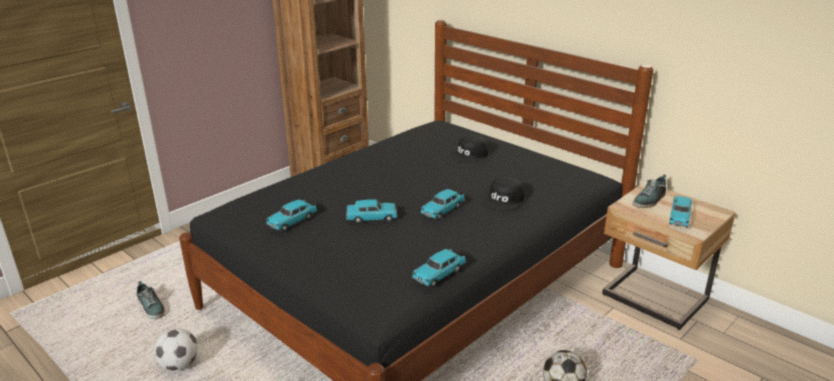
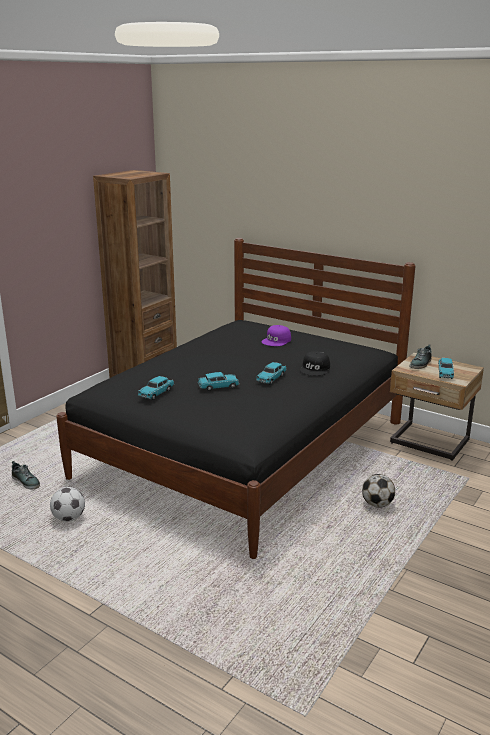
camera: 10 degrees left, 5 degrees down
(439, 274) = (285, 418): turquoise toy car -> none
(470, 154) = (277, 341): black cap -> purple cap

